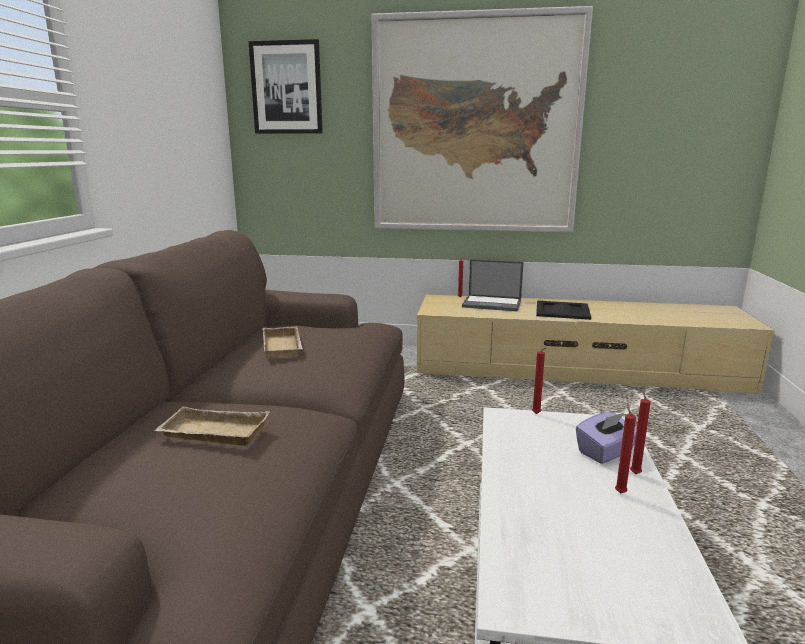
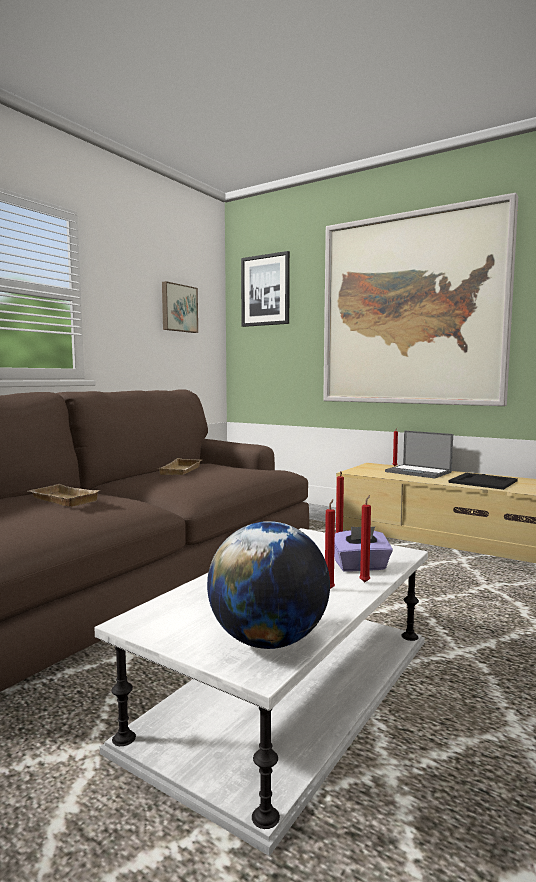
camera: 25 degrees right, 10 degrees down
(183, 112) = (178, 308): none -> picture
(663, 584) = (269, 640): none -> globe

